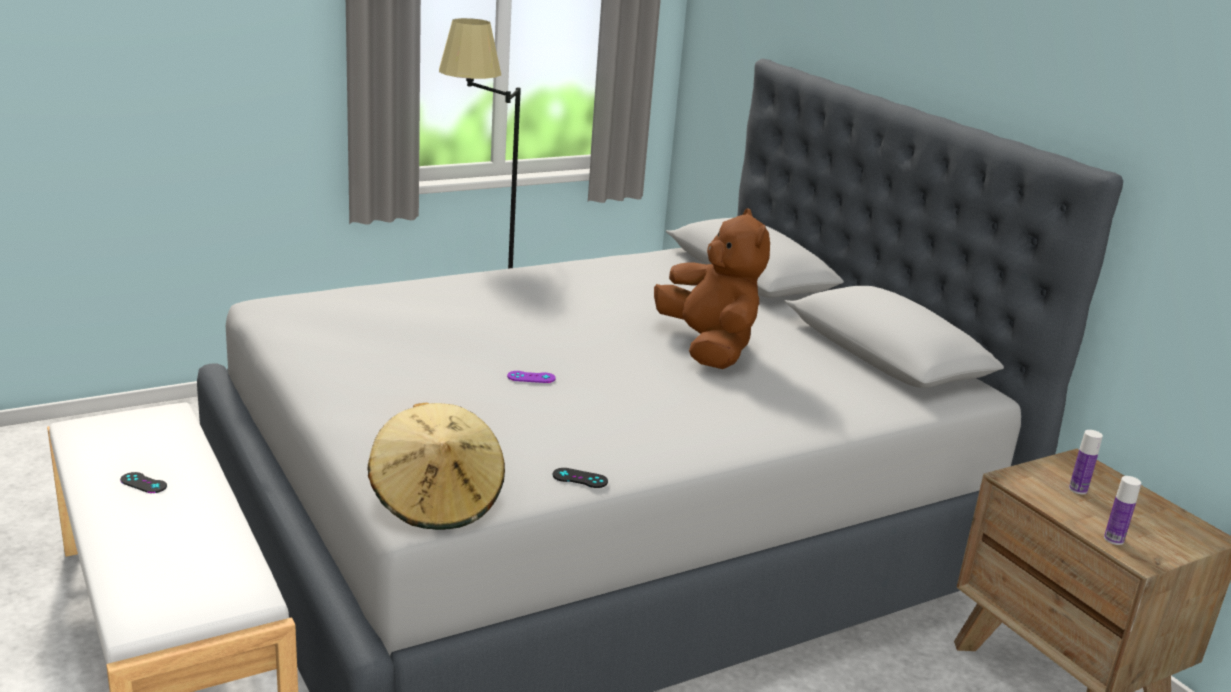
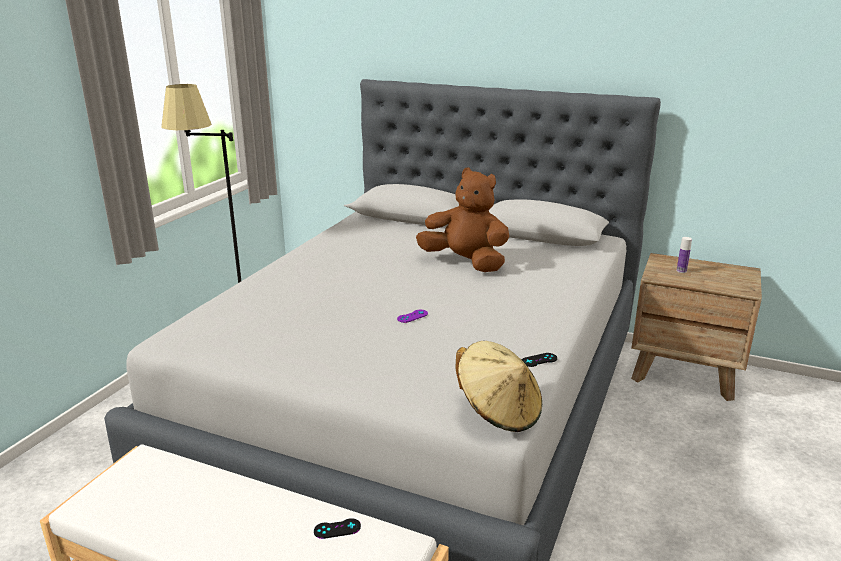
camera: 35 degrees left, 0 degrees up
(143, 483) = (207, 516): black game controller -> black game controller (337, 529)
(1113, 539) = (726, 287): bottle -> none

